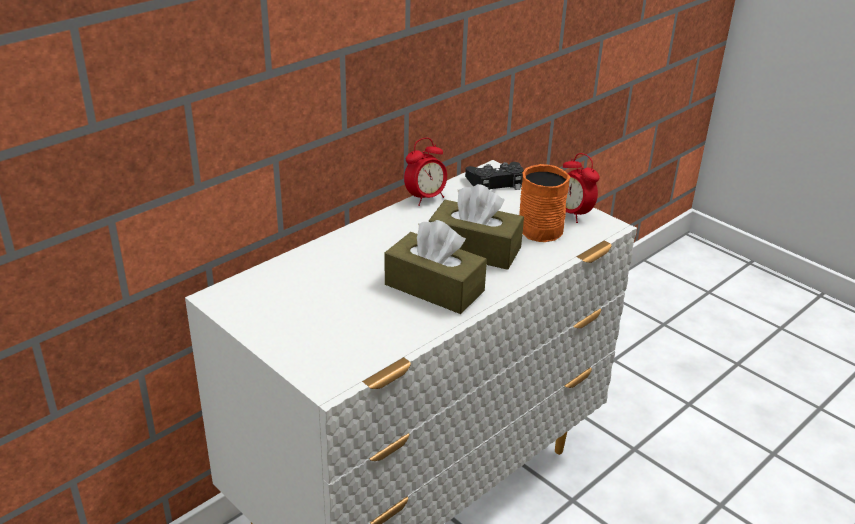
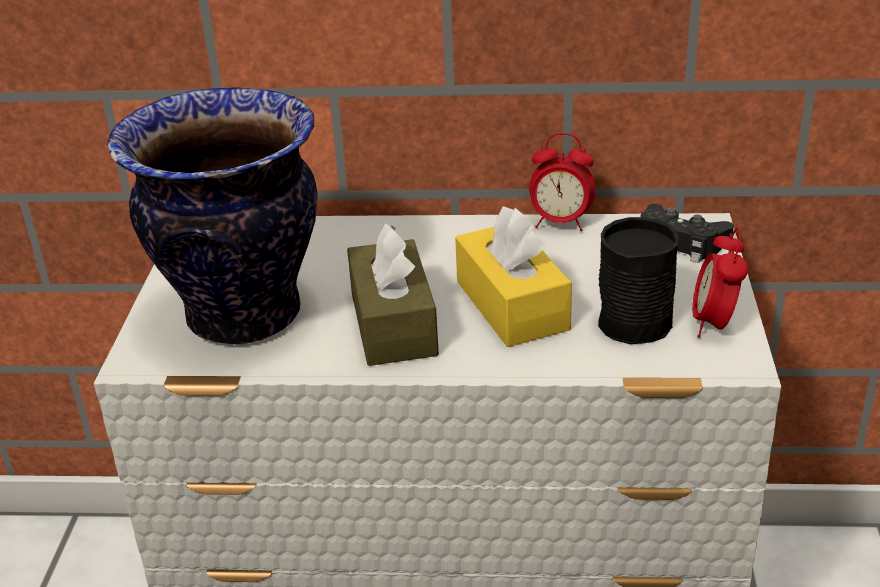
camera: 50 degrees right, 0 degrees up
(344, 328) = (241, 316): none -> vase
(474, 249) = (512, 305): brown tissue box -> yellow tissue box
(537, 226) = (638, 316): orange mug -> black mug

